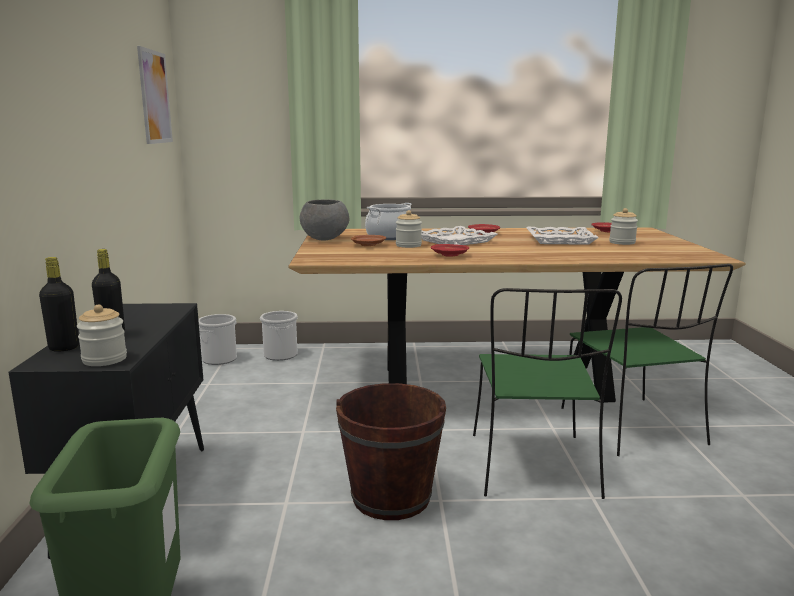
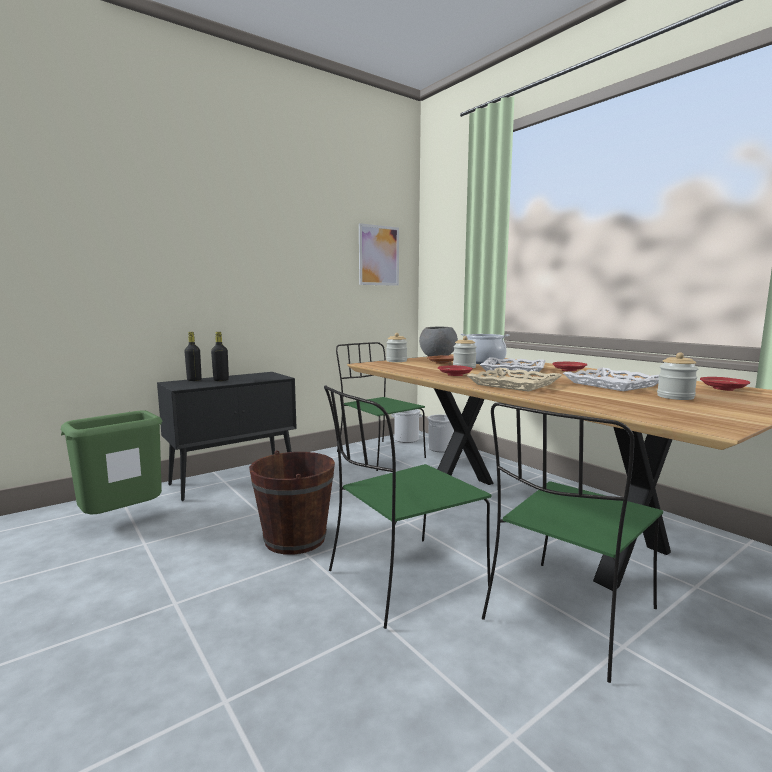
camera: 55 degrees right, 5 degrees down
(104, 359) = (183, 386): jar -> jar (396, 361)
(235, 386) = (378, 454): none -> green chair
(524, 254) = (514, 384): none -> beige tray

